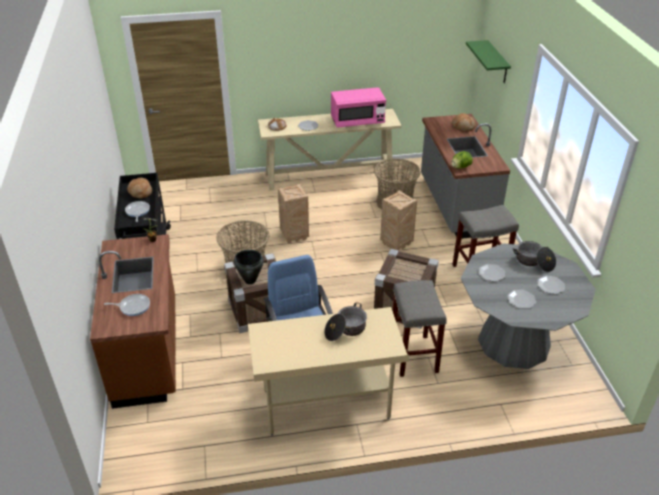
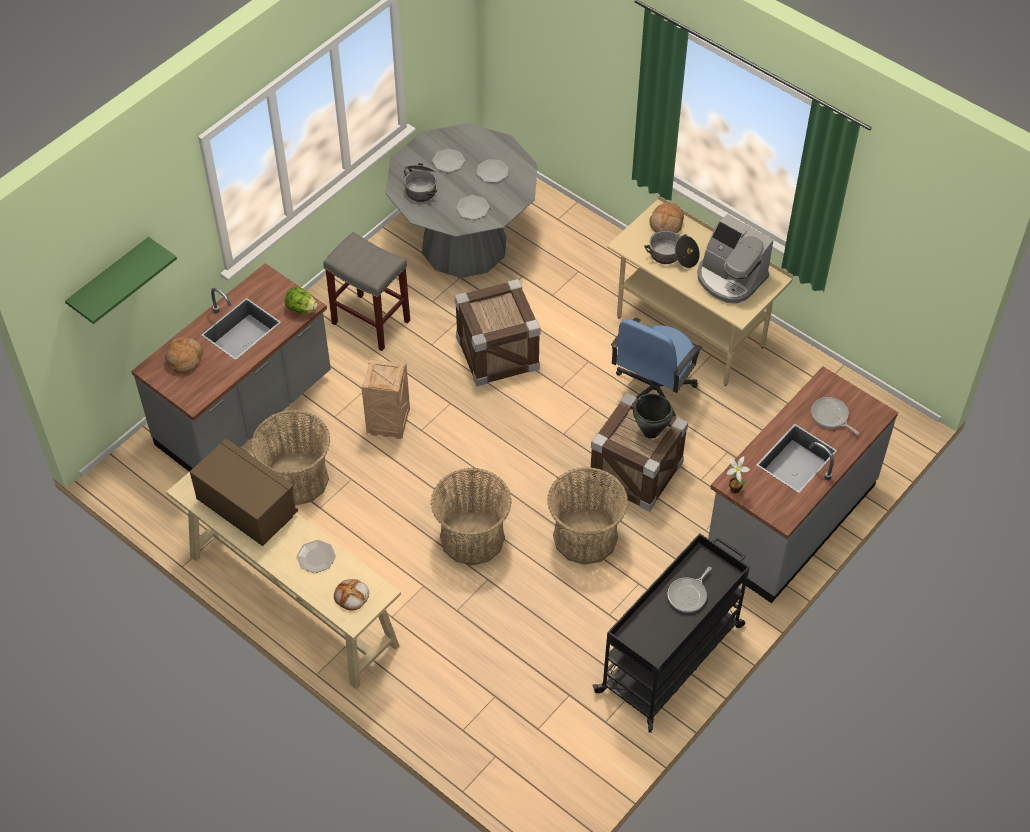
camera: 130 degrees left, 15 degrees up
(140, 192) = (652, 630): bread -> bread (666, 224)
(148, 351) = (789, 519): brown counter -> grey counter
(293, 345) = (730, 278): none -> coffee machine
(294, 235) = (472, 537): crate -> basket
(357, 121) = (247, 508): pink microwave -> brown microwave
(413, 355) = (561, 307): grey stool -> none

